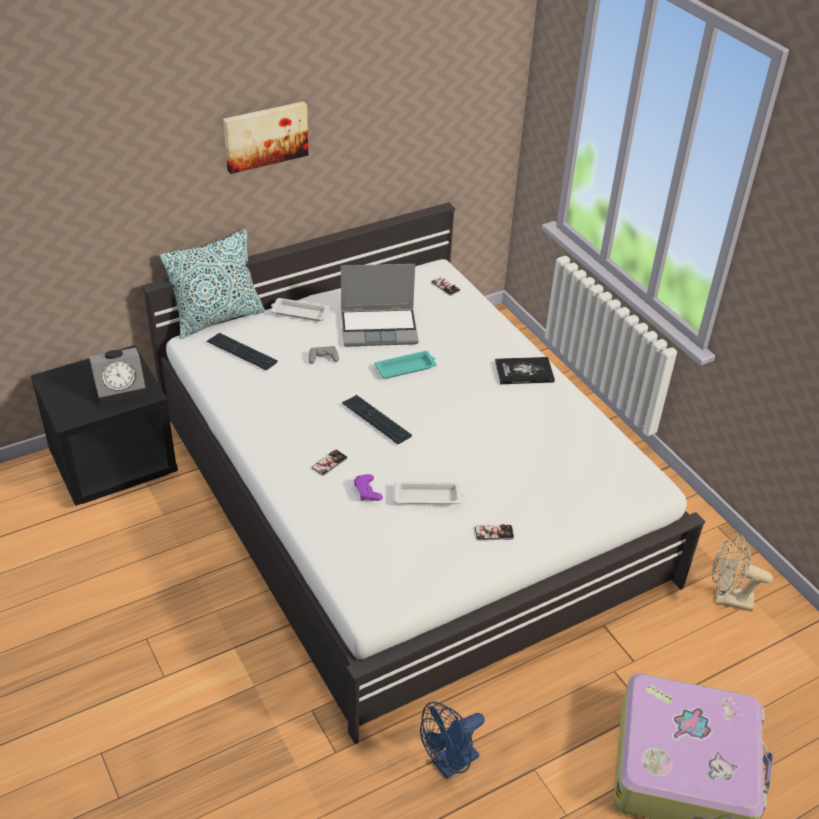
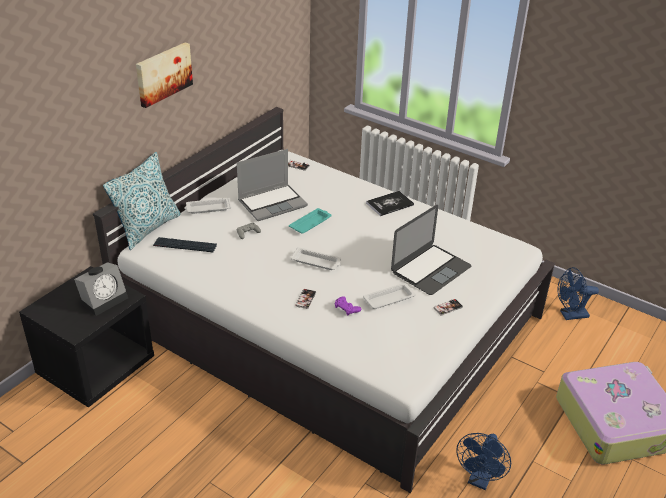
camera: 25 degrees left, 5 degrees down
(376, 420) = (316, 262): keyboard -> white tray
(511, 475) = (430, 269): none -> laptop
(727, 599) = (570, 315): beige fan -> blue fan

